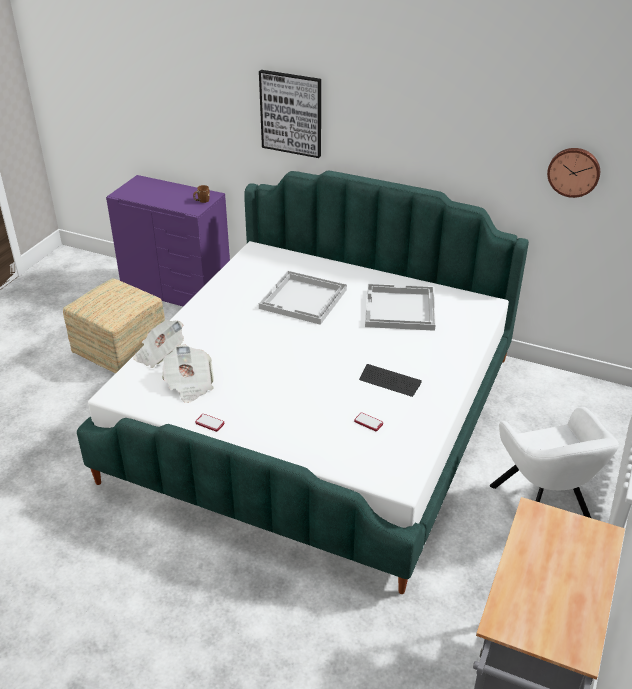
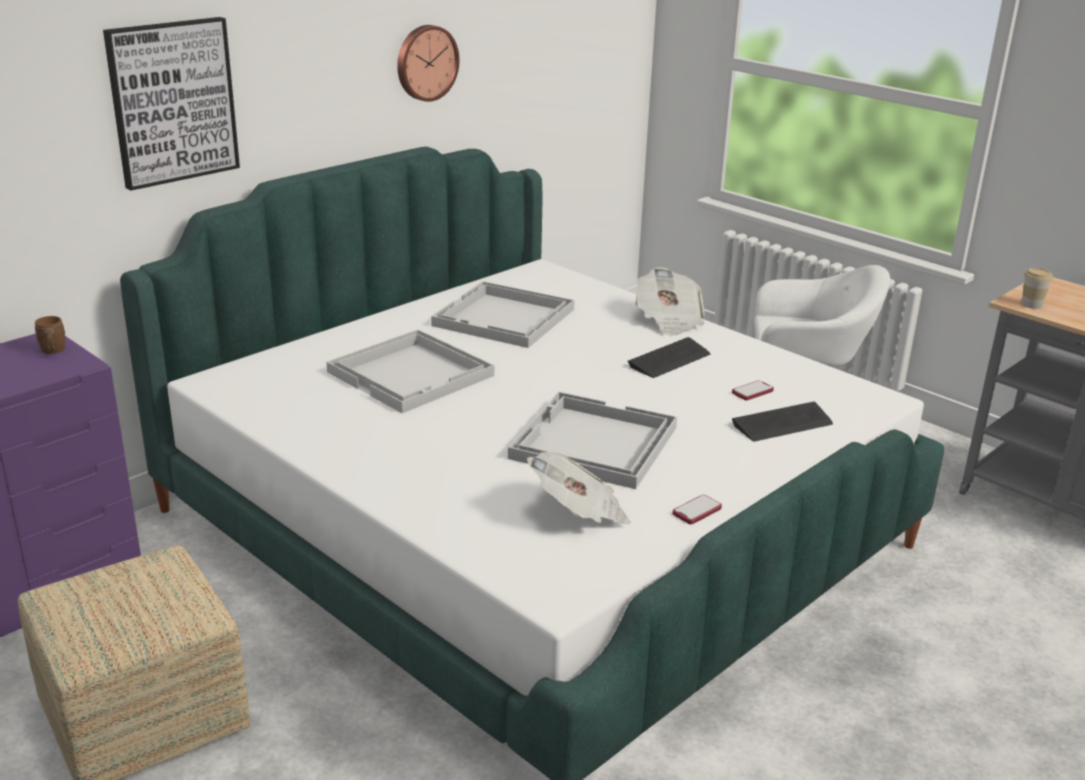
camera: 70 degrees left, 10 degrees down
(160, 354) = (464, 528): newspaper -> newspaper (668, 320)
(263, 374) = (592, 443): none -> white tray
(331, 441) = (782, 424): none -> keyboard
(535, 522) = (1031, 304): none -> cup
(574, 171) = (548, 56): wall clock -> wall clock (425, 62)

